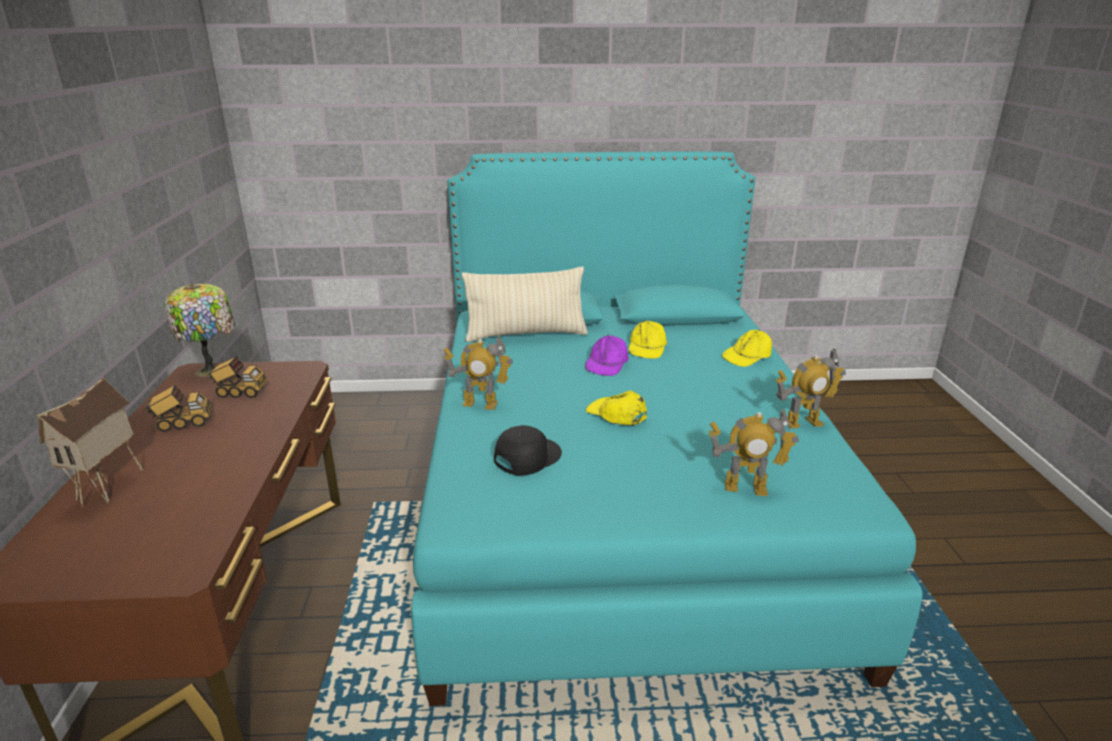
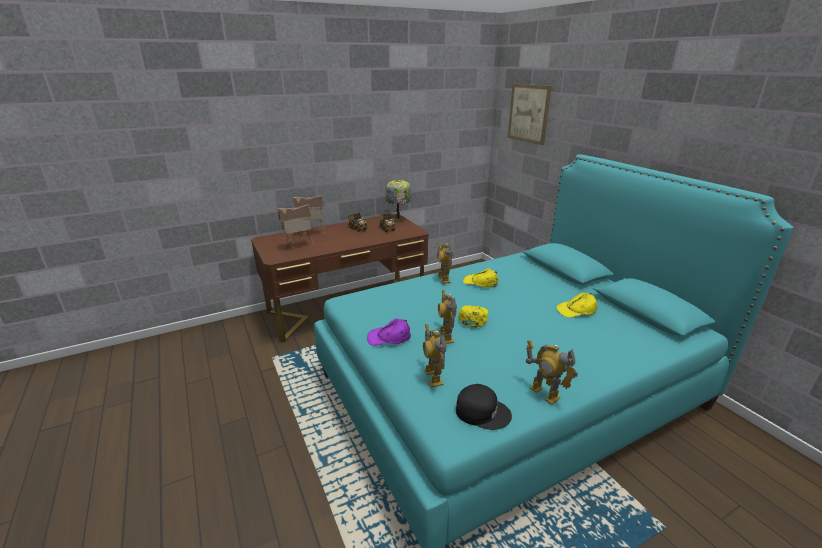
camera: 65 degrees right, 0 degrees up
(160, 520) = (299, 246): none -> toy house
(326, 106) = (528, 113): none -> picture
(526, 334) = (535, 270): beige pillow -> none
(527, 456) = (404, 302): black cap -> black cap (482, 411)
(607, 363) = (532, 301): purple cap -> purple cap (389, 337)
(650, 450) = (446, 336): none -> toy robot
(747, 355) = (625, 353): yellow cap -> yellow cap (480, 282)

